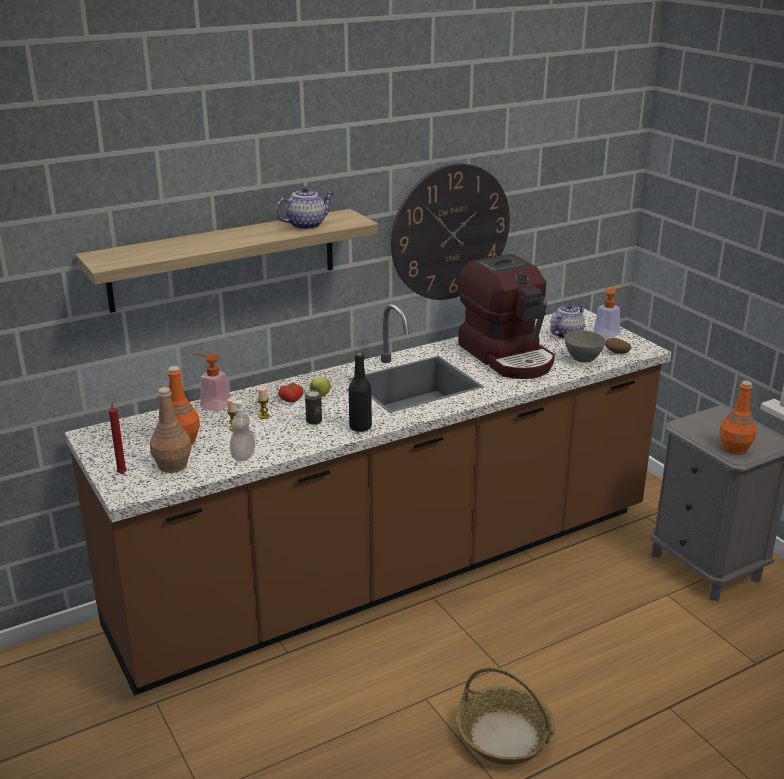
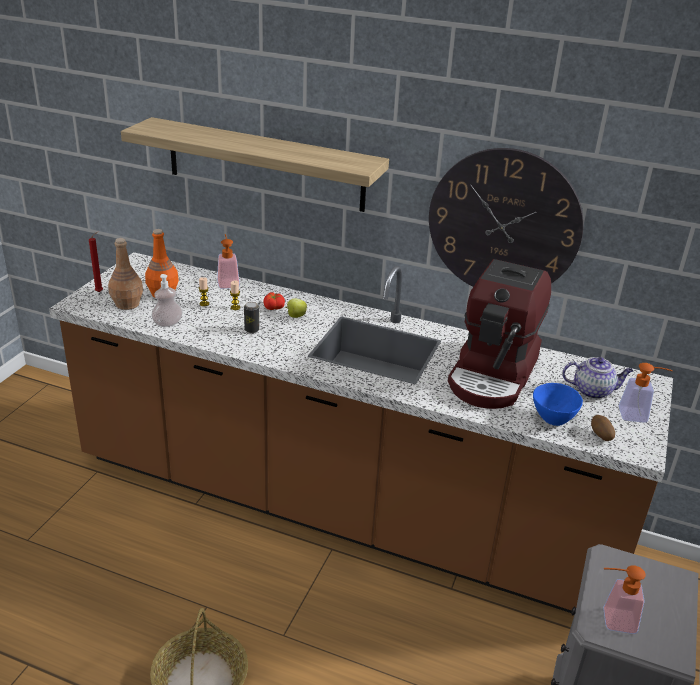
camera: 50 degrees right, 5 degrees up
(306, 225) = (319, 156): teapot -> none
(360, 427) = (266, 353): black bottle -> none
(582, 359) = (552, 419): grey bowl -> blue bowl
(735, 448) = (612, 619): orange bottle -> soap dispenser

